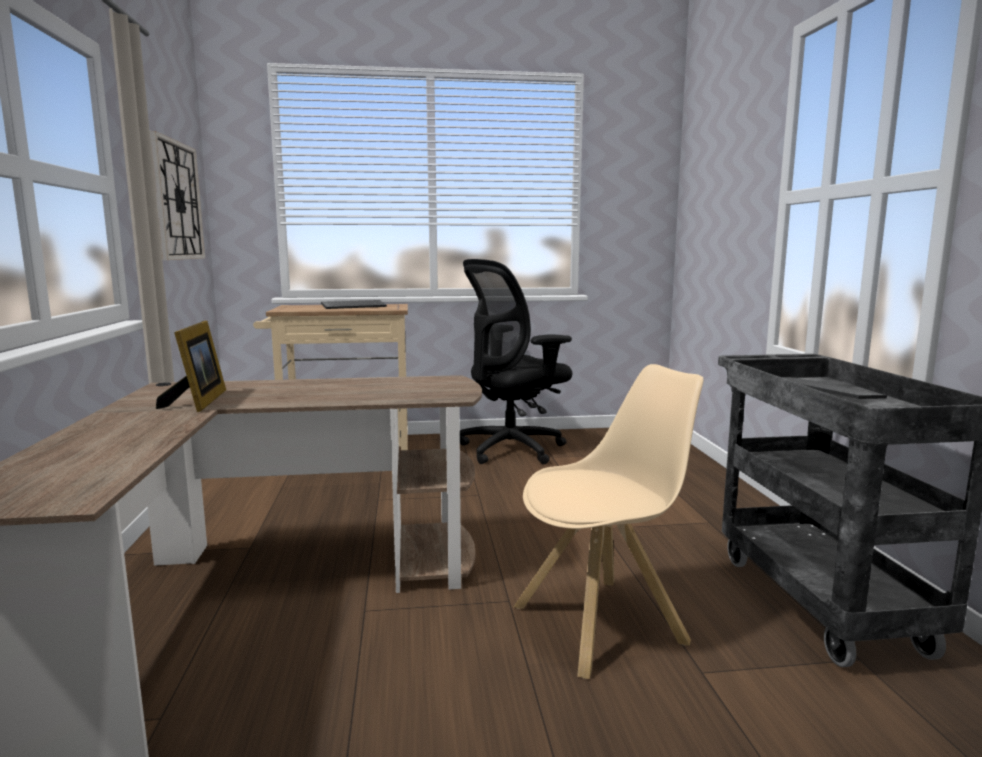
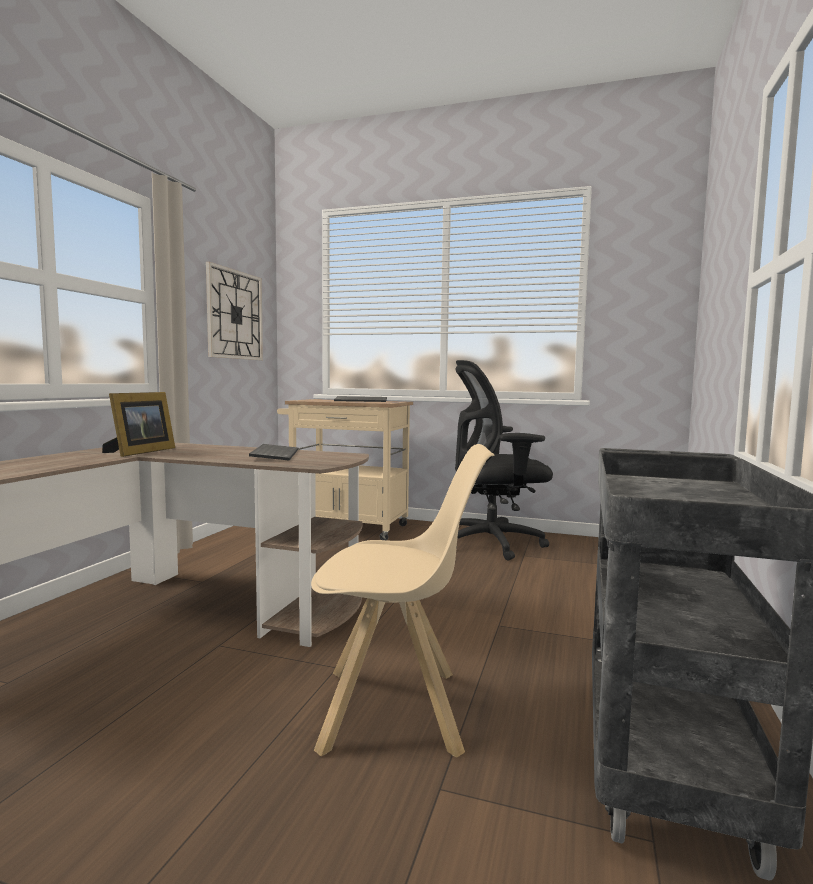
camera: 25 degrees right, 5 degrees down
(820, 391) = (682, 491): keyboard -> keyboard (274, 454)

